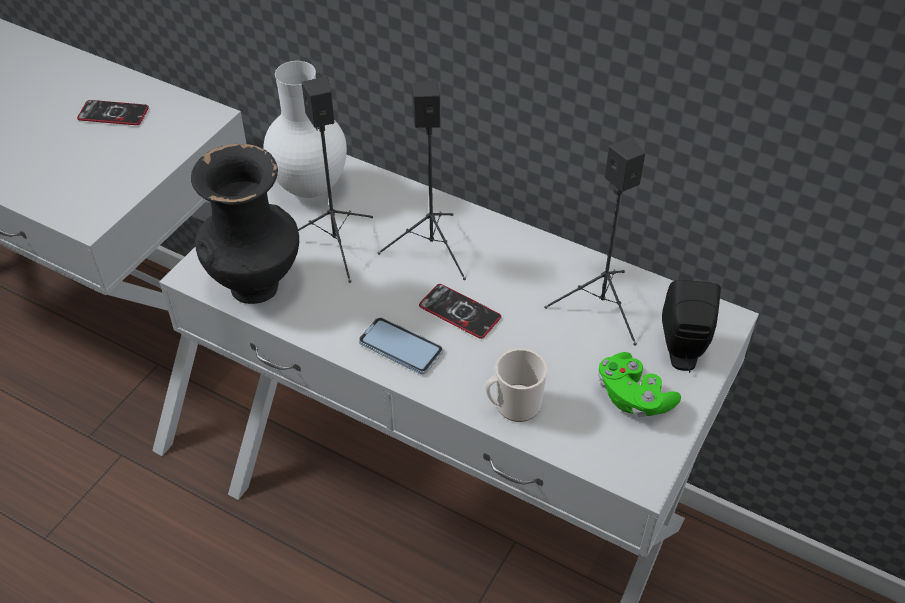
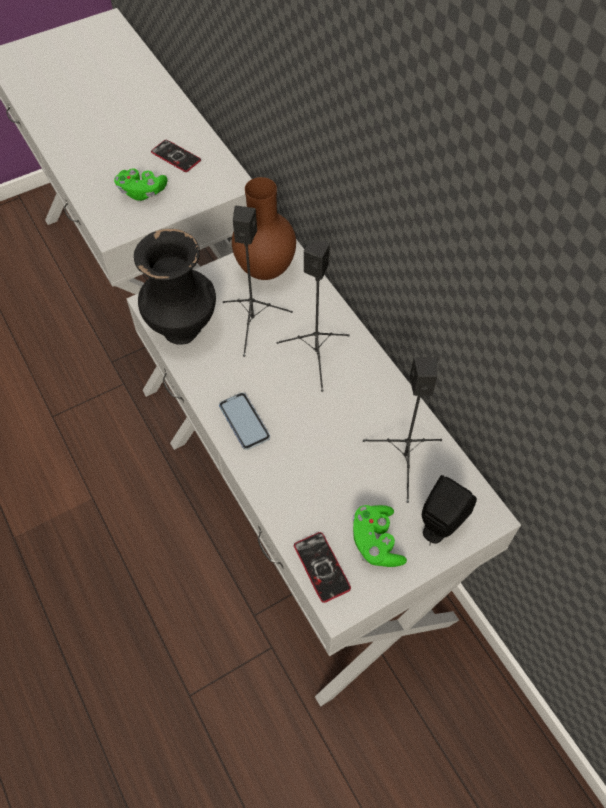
camera: 30 degrees right, 10 degrees up
(96, 164) = (142, 192): none -> green game controller
(312, 188) = (267, 271): white vase -> brown vase
(459, 312) = (301, 415): phone -> phone (321, 567)
(513, 405) = (288, 504): mug -> none

